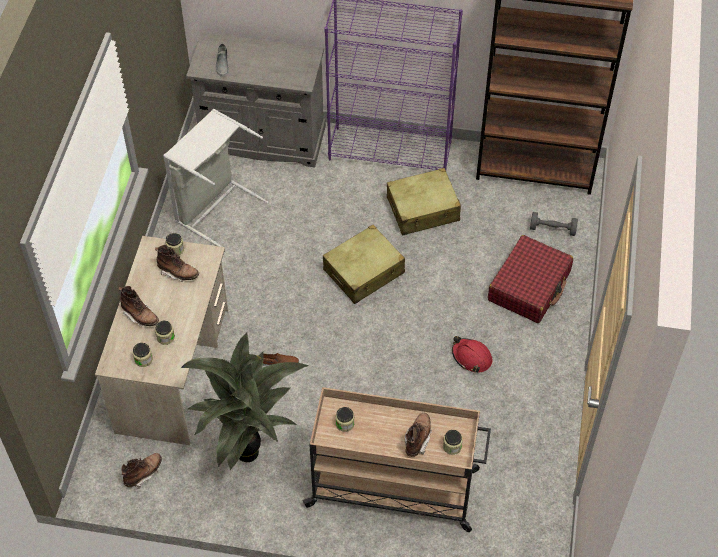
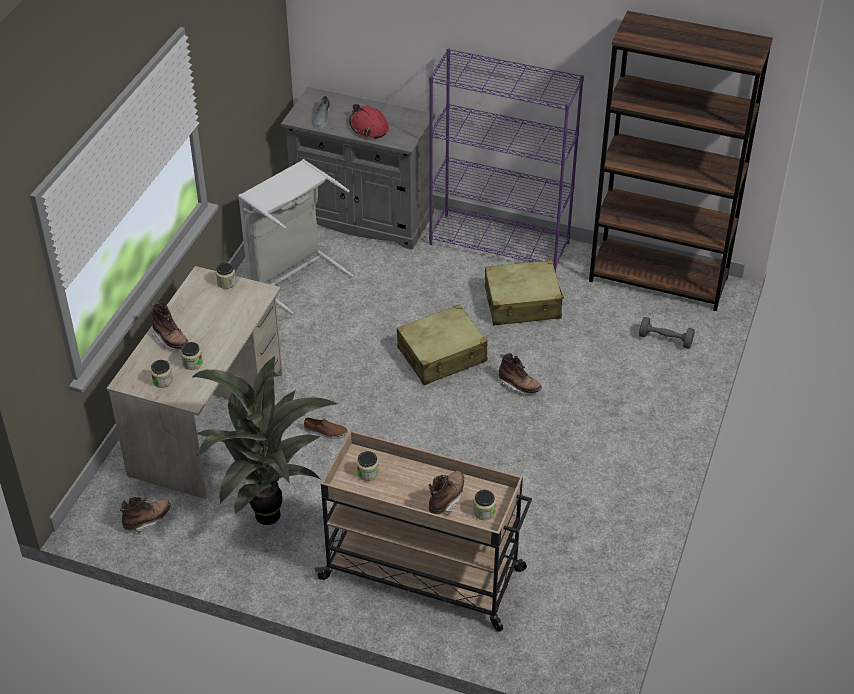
camera: 10 degrees right, 10 degrees down
(178, 273) = (223, 304): brown boot -> brown boot (519, 386)
(471, 357) = (544, 454): red hard hat -> red hard hat (368, 127)
(529, 286) = (626, 393): red suitcase -> none

